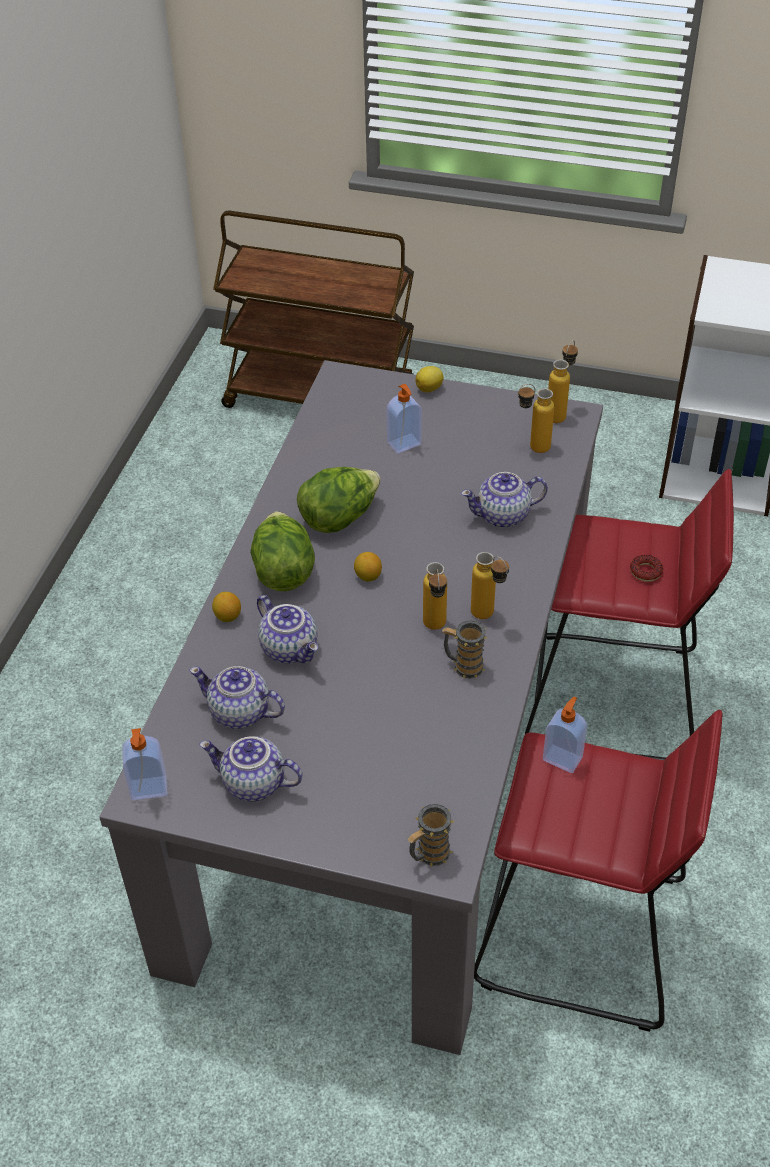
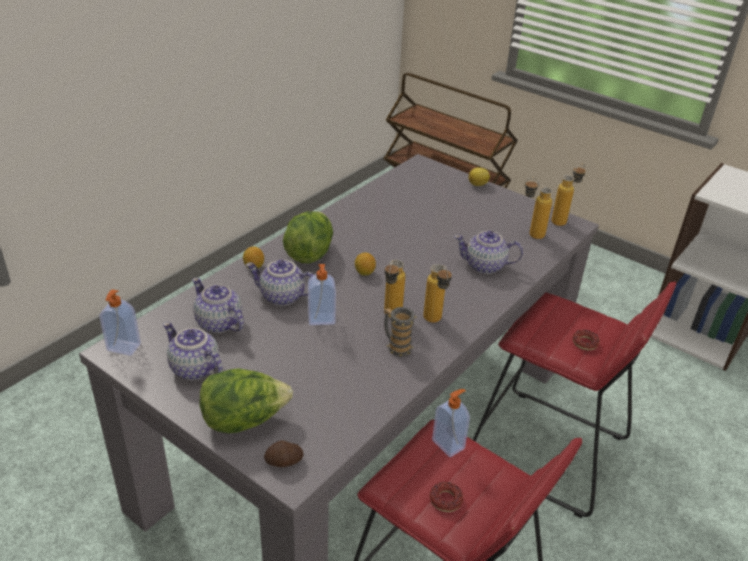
camera: 20 degrees right, 10 degrees down
(291, 648) = (281, 297): teapot -> teapot turned 120 degrees clockwise
(339, 518) = (368, 235): lettuce -> lettuce (244, 420)
(404, 444) = (441, 208): soap dispenser -> soap dispenser (321, 320)
(428, 855) = (284, 462): mug -> potato
(593, 824) = (446, 500): none -> donut

